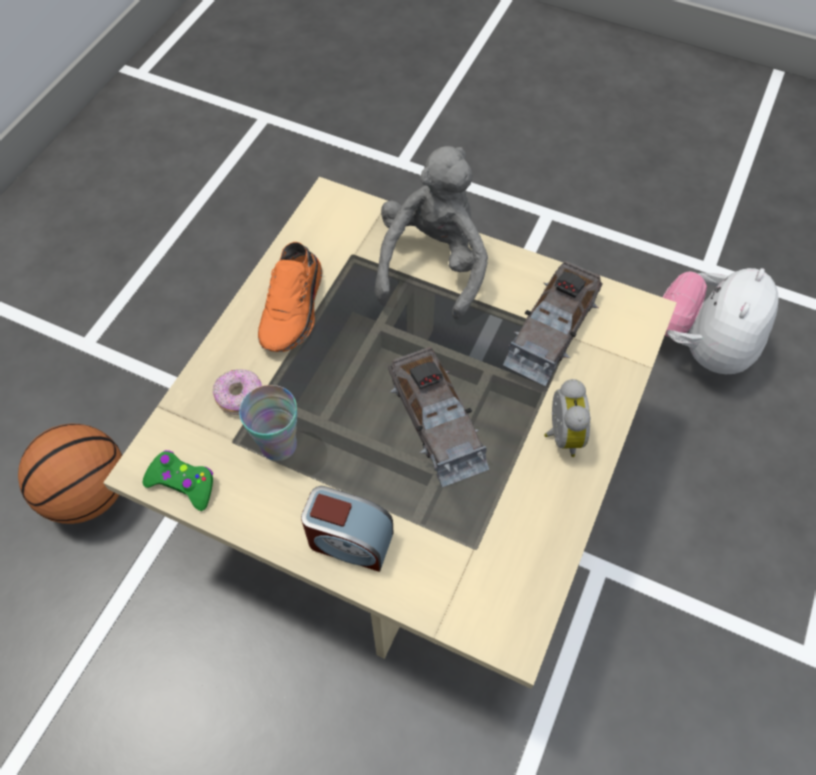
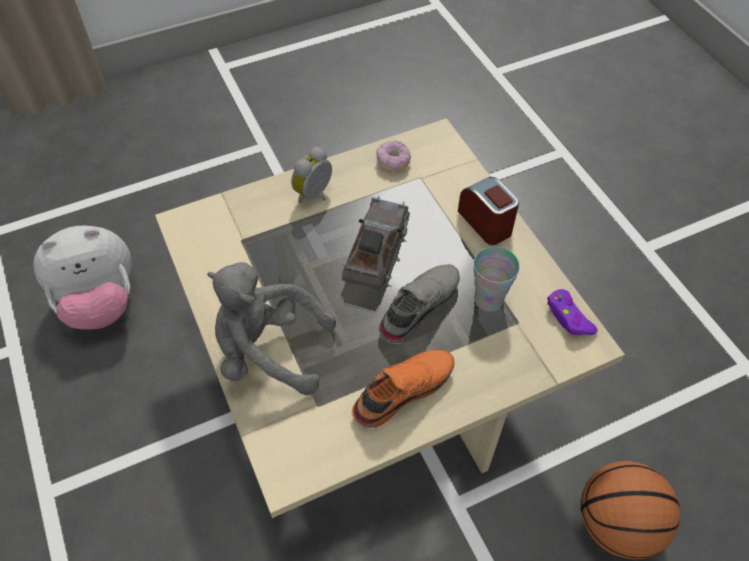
camera: 140 degrees left, 5 degrees down
(183, 483) = (568, 317): green game controller -> purple game controller
(239, 397) = (492, 349): donut -> donut (393, 162)
(342, 388) = (417, 306): none -> grey shoe
(433, 264) = (269, 351): grey plush toy -> grey plush toy turned 45 degrees clockwise
(551, 329) = (247, 251): grey toy car -> none

